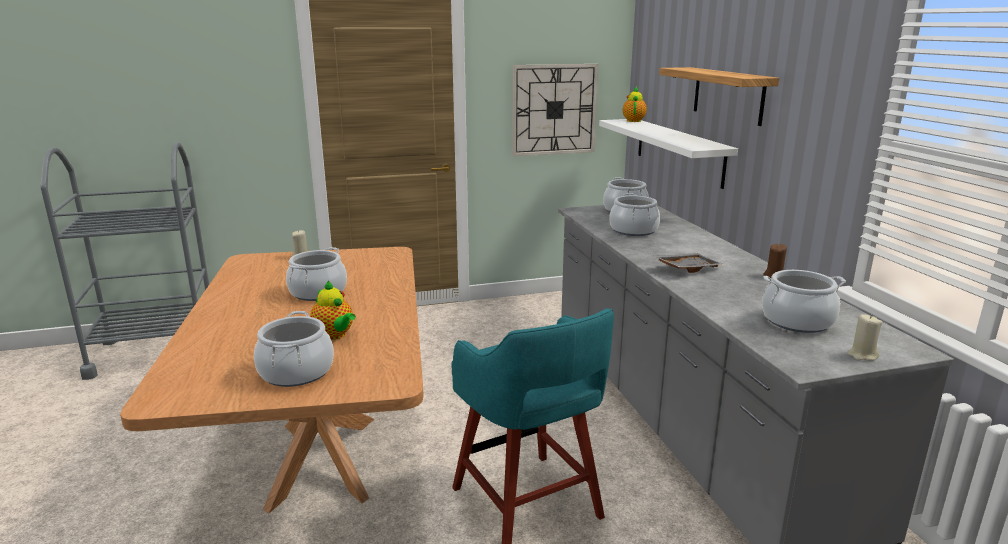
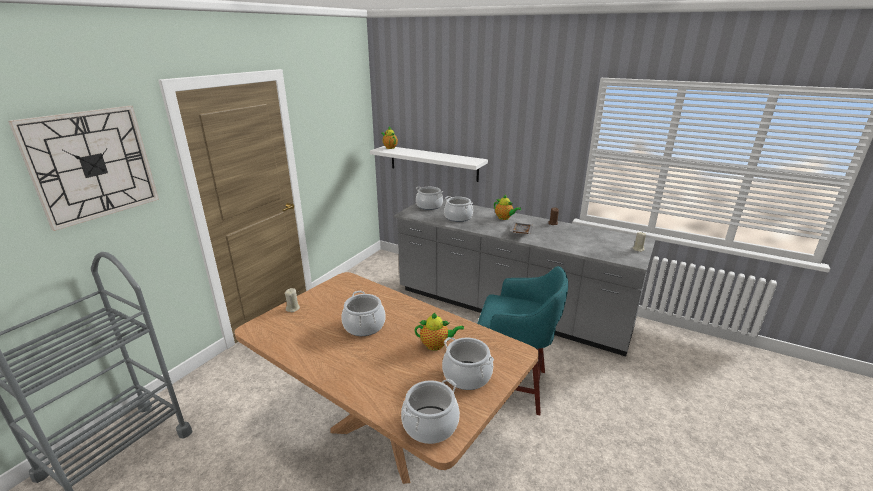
camera: 45 degrees left, 5 degrees up
(554, 109) = (341, 148): wall clock -> wall clock (92, 165)
(703, 248) = (504, 218): none -> teapot
(728, 95) = (475, 130): shelf -> none
(797, 321) = (598, 242): cooking pot -> cooking pot (430, 424)

